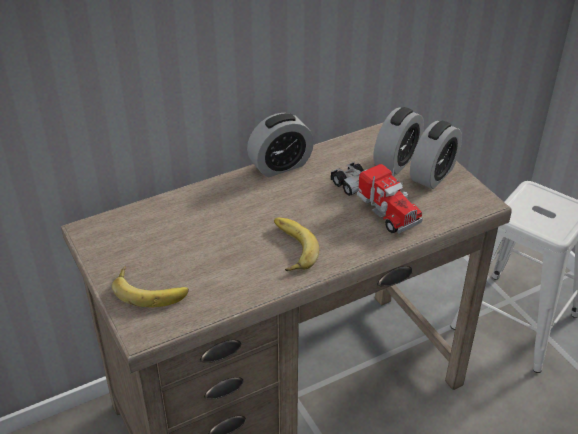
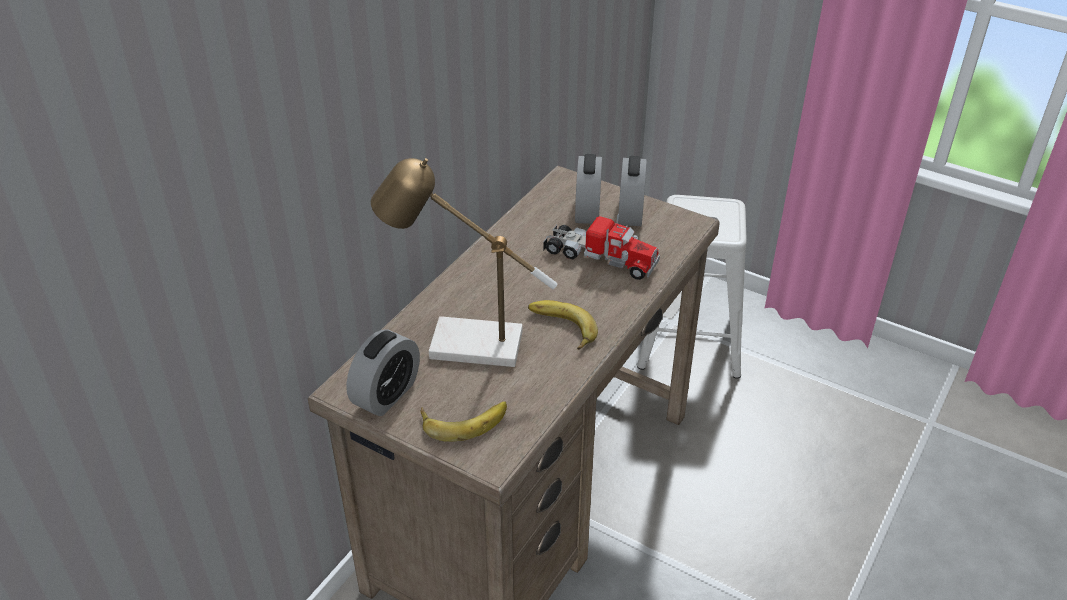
camera: 30 degrees left, 0 degrees up
(201, 231) = (462, 345): none -> table lamp
(280, 165) = (483, 254): alarm clock -> alarm clock (386, 394)

